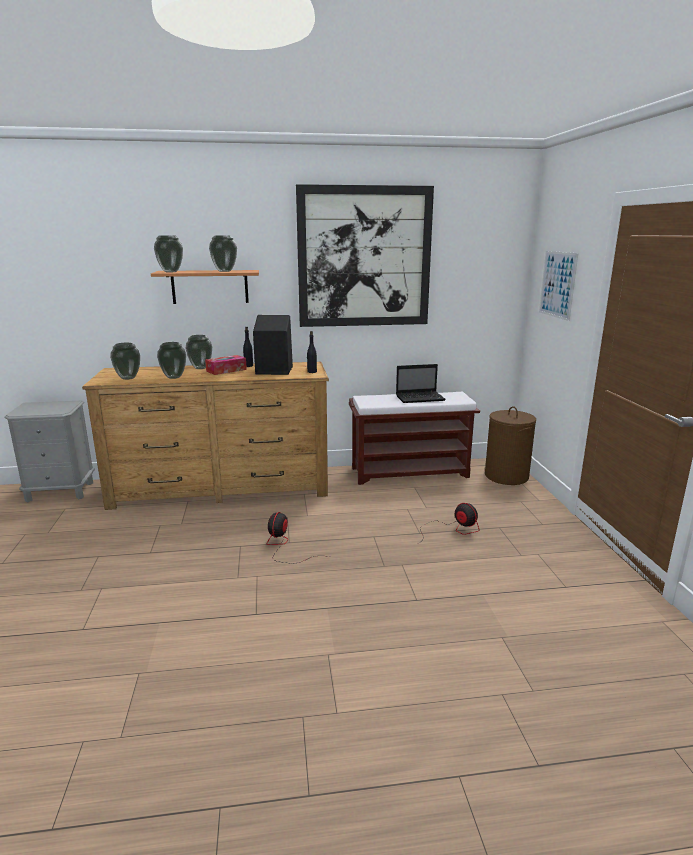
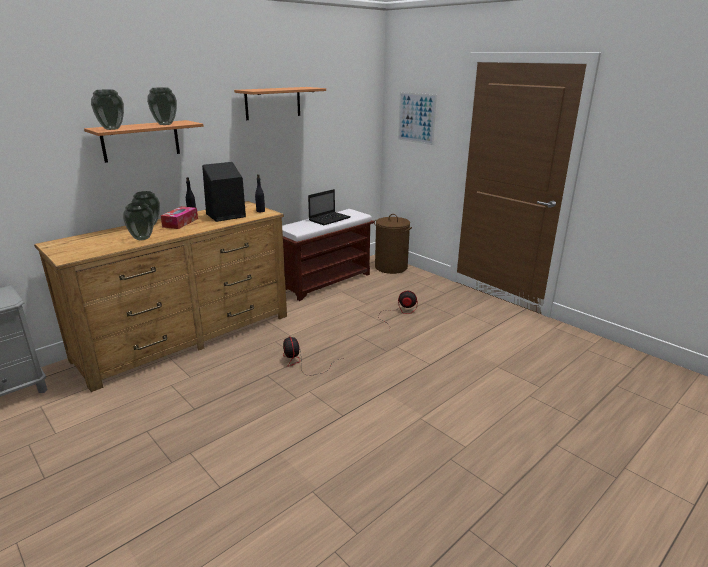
camera: 35 degrees left, 5 degrees up
(127, 378) = (93, 248): vase -> none
(364, 257) = (273, 103): picture -> shelf

